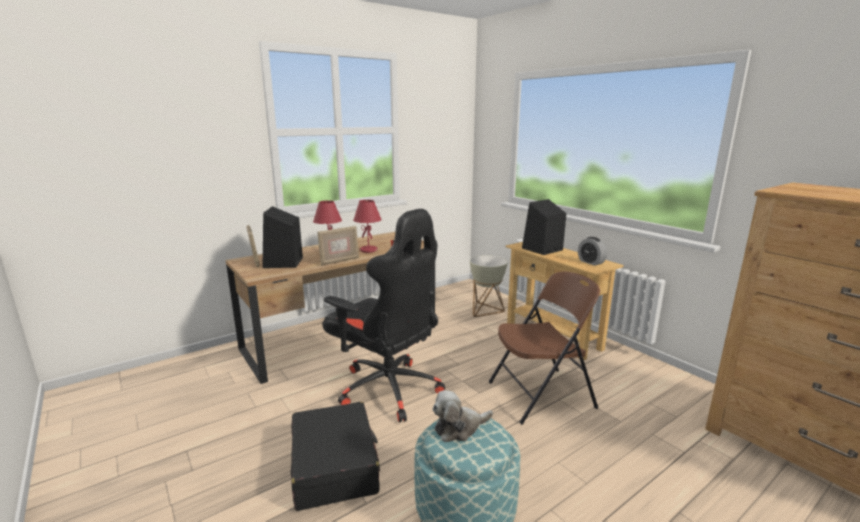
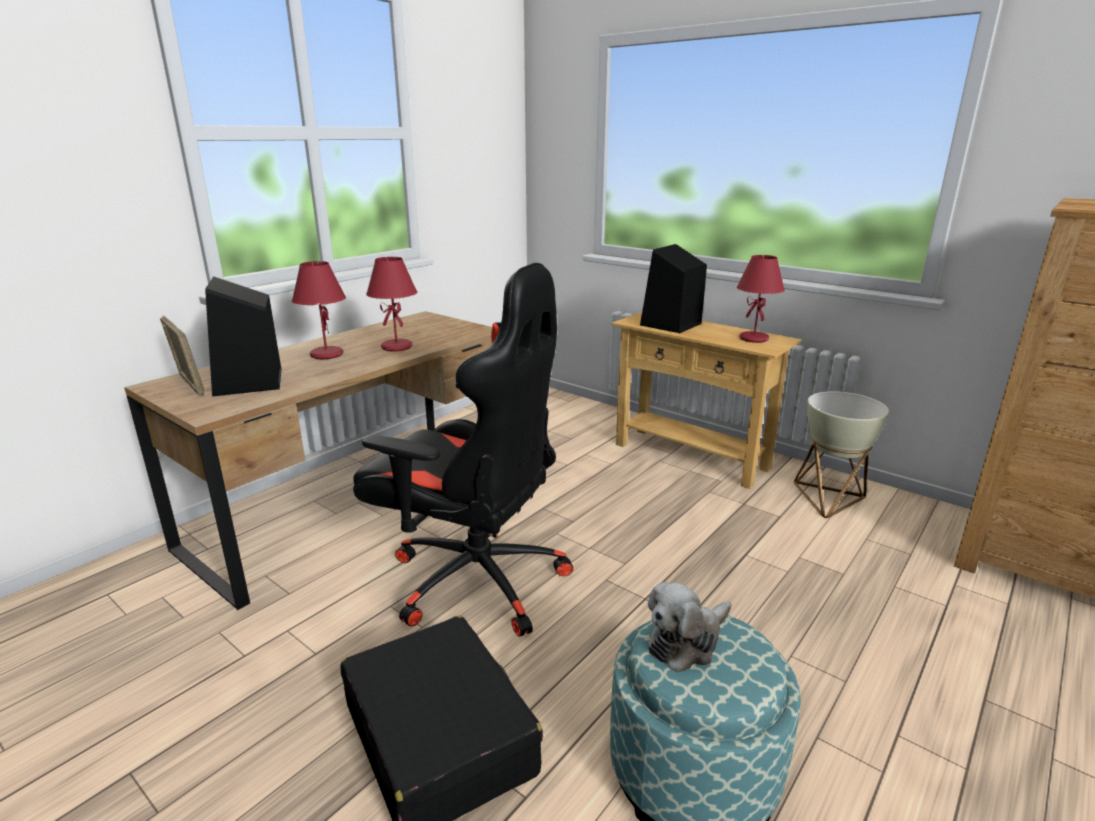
camera: 15 degrees left, 5 degrees up
(339, 261) = (356, 370): picture frame -> none
(486, 310) = (576, 428): planter -> planter (829, 499)
(541, 395) = (716, 551): brown chair -> none
(590, 262) = (754, 339): alarm clock -> red table lamp

